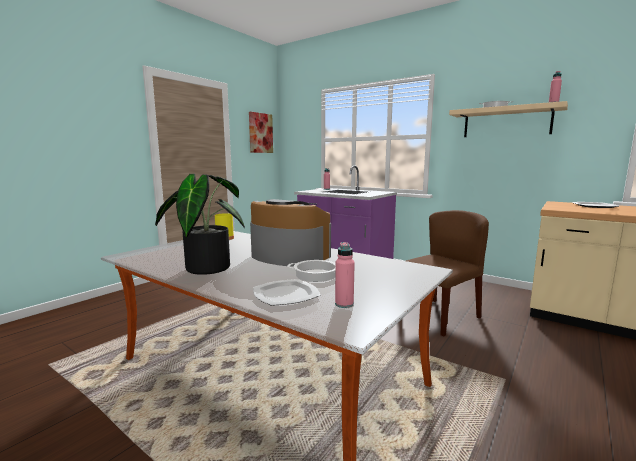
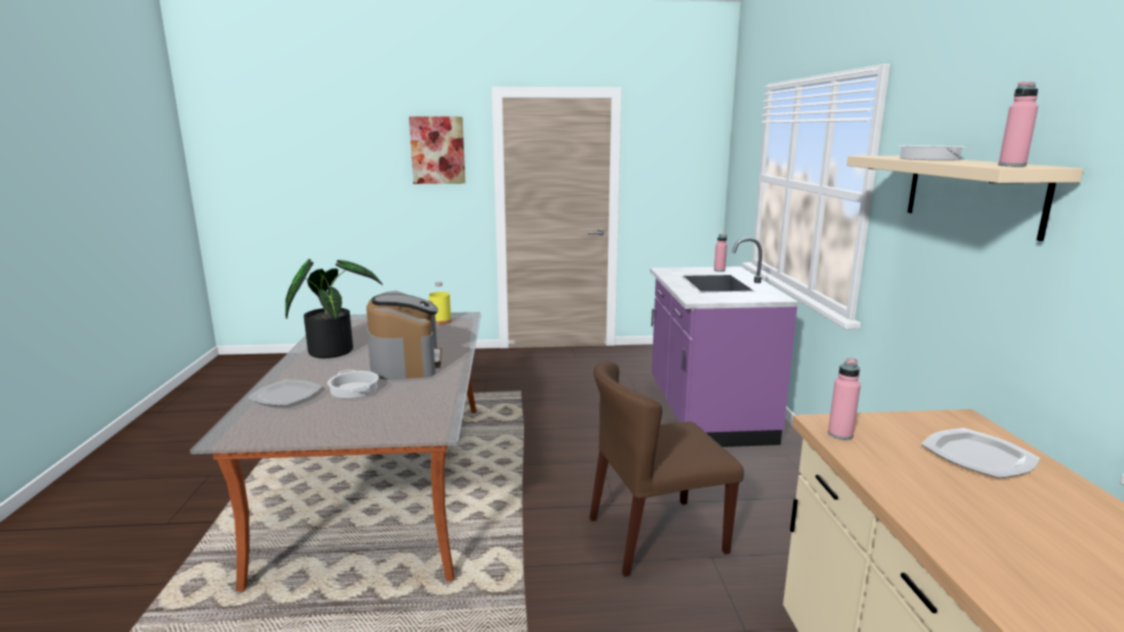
camera: 50 degrees right, 5 degrees up
(260, 133) = (684, 158): picture -> picture (437, 150)
(344, 304) = (280, 420): pink bottle -> pink bottle (840, 434)
(438, 316) = (656, 536): brown chair -> brown chair turned 150 degrees clockwise

